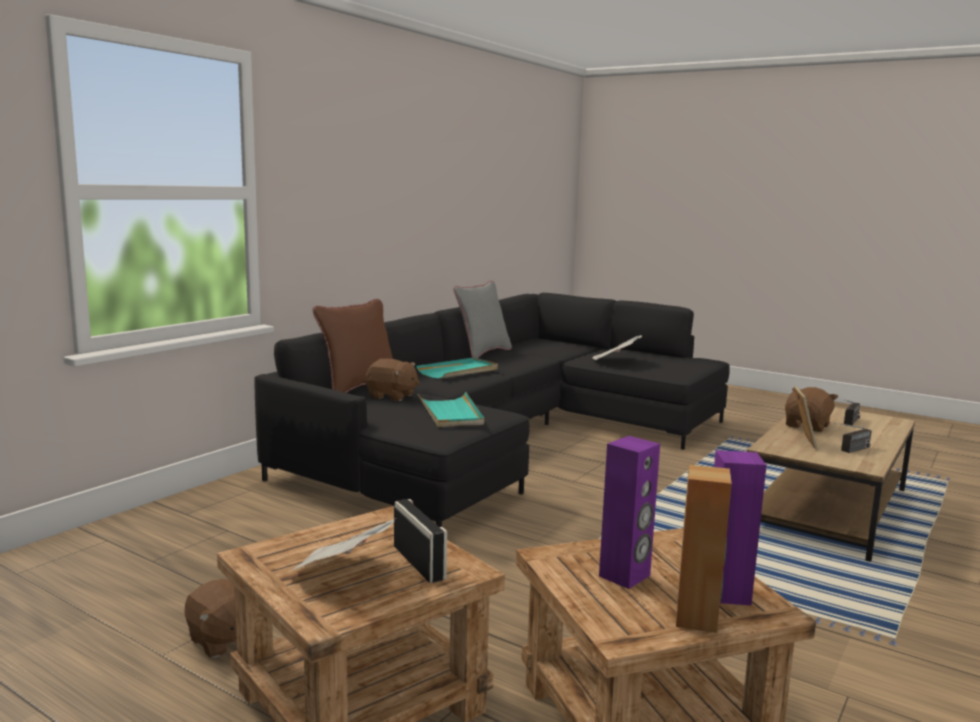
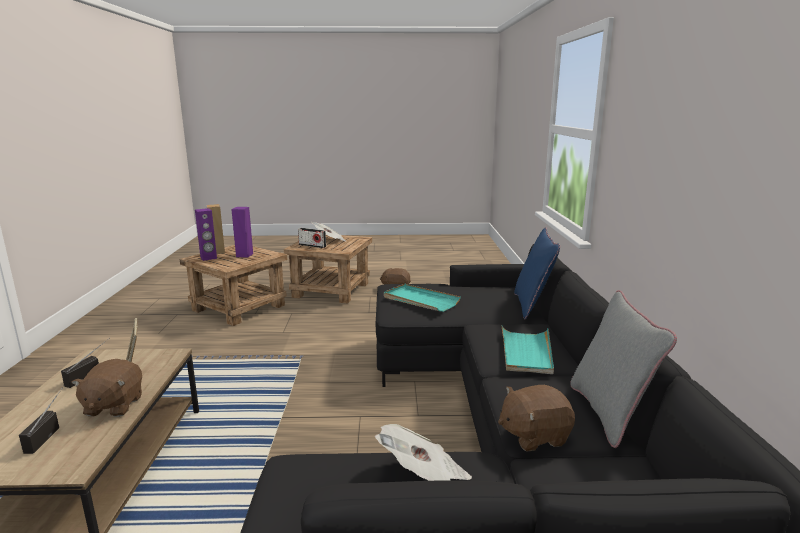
camera: 145 degrees right, 5 degrees up
(359, 387) = (532, 306): brown pillow -> blue pillow
(392, 396) = (488, 303): brown plush toy -> brown plush toy (533, 435)

